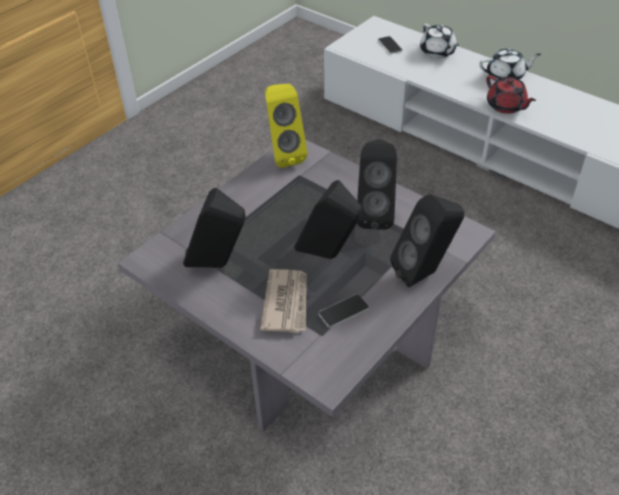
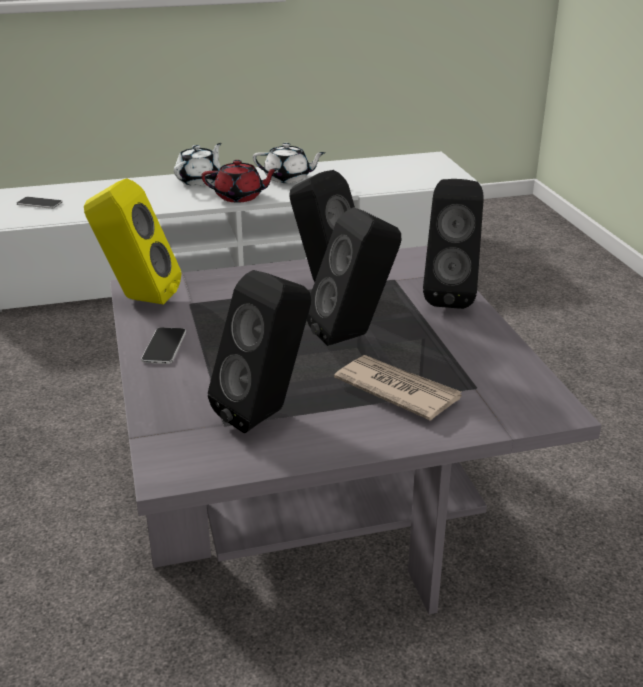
camera: 55 degrees left, 15 degrees down
(344, 311) = (454, 360): phone -> phone (164, 347)
(437, 52) = (101, 190): white teapot -> white teapot (288, 178)

